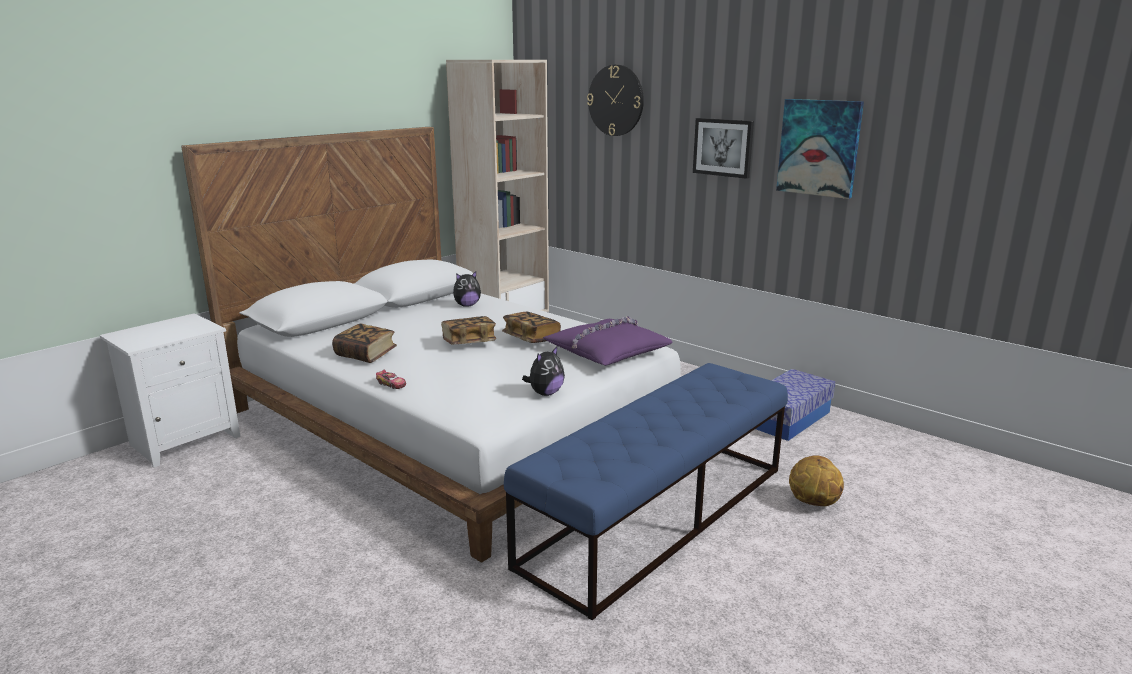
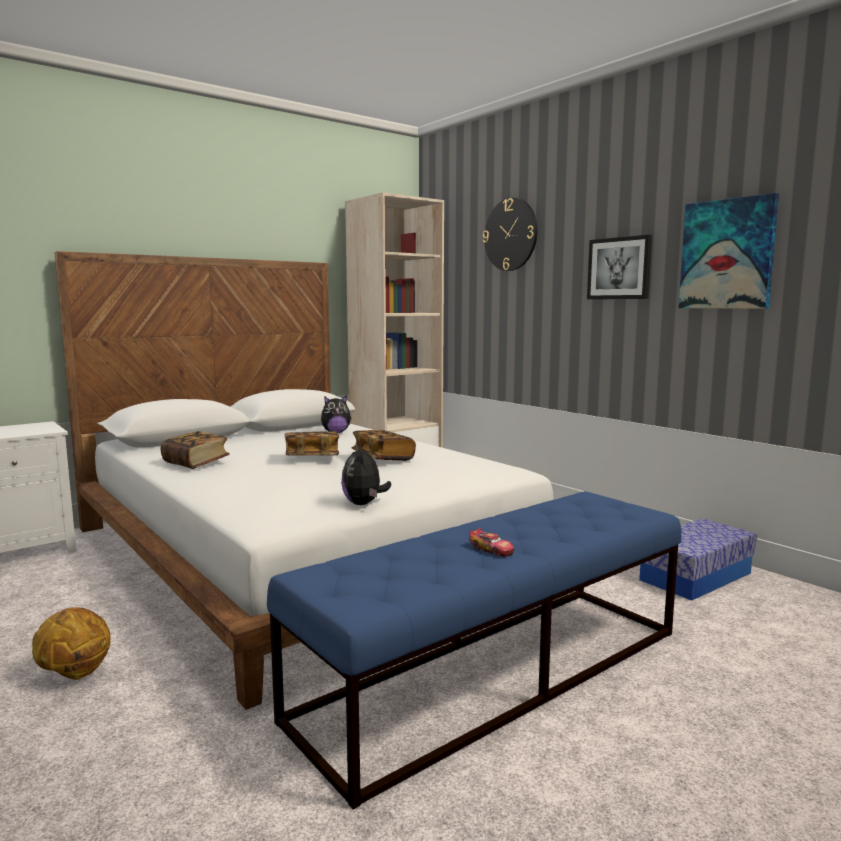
camera: 10 degrees right, 10 degrees down
(392, 384) = (198, 487): toy car -> toy car (492, 549)
(545, 393) = (364, 504): plush toy -> plush toy turned 120 degrees clockwise
(607, 352) = (462, 473): purple pillow -> none
(812, 502) = (715, 677): basketball -> basketball (75, 674)

